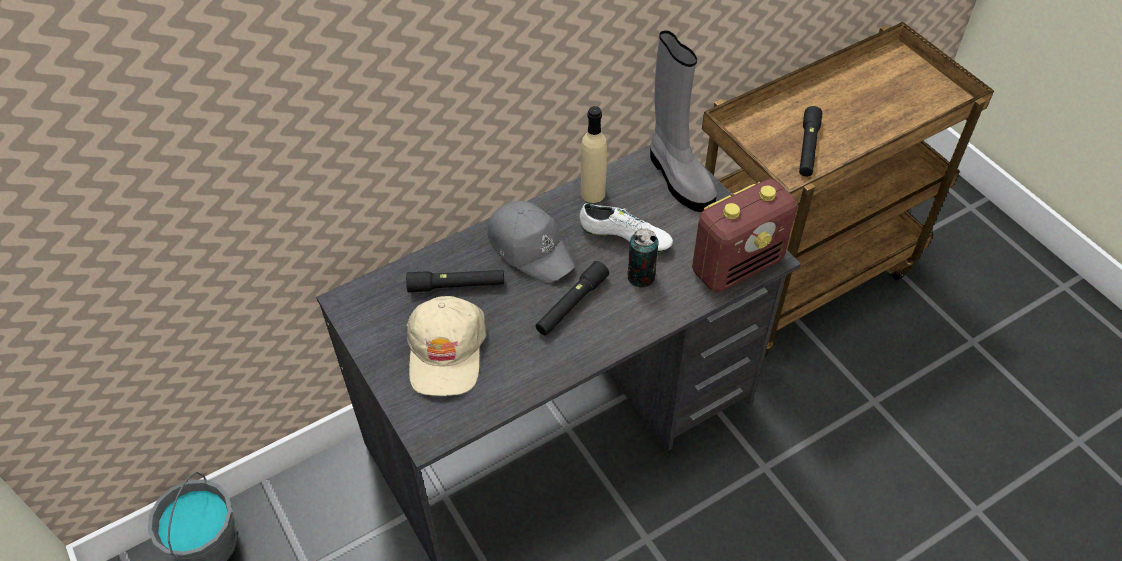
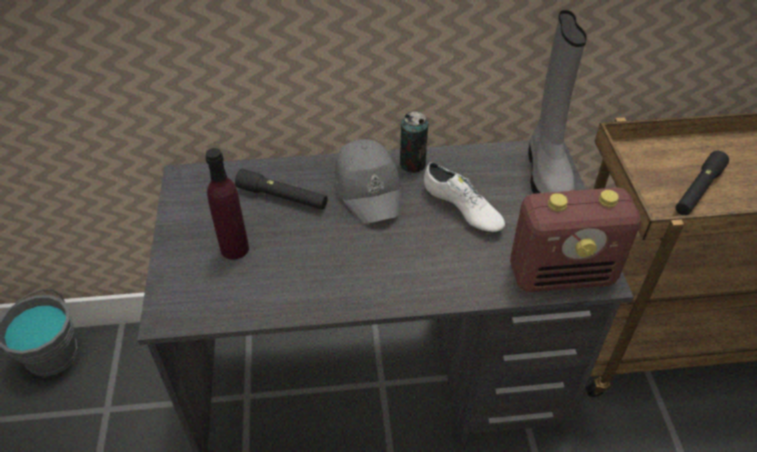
camera: 25 degrees right, 5 degrees down
(446, 351) = (234, 248): beige cap -> purple bottle
(571, 304) = (374, 250): black flashlight -> none
(593, 193) = (455, 163): beige bottle -> none
(641, 277) = (456, 250): can -> can (412, 164)

